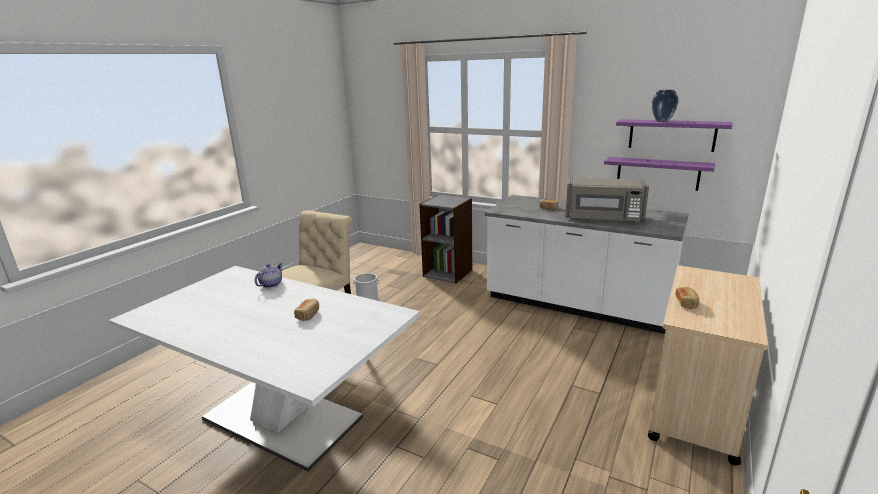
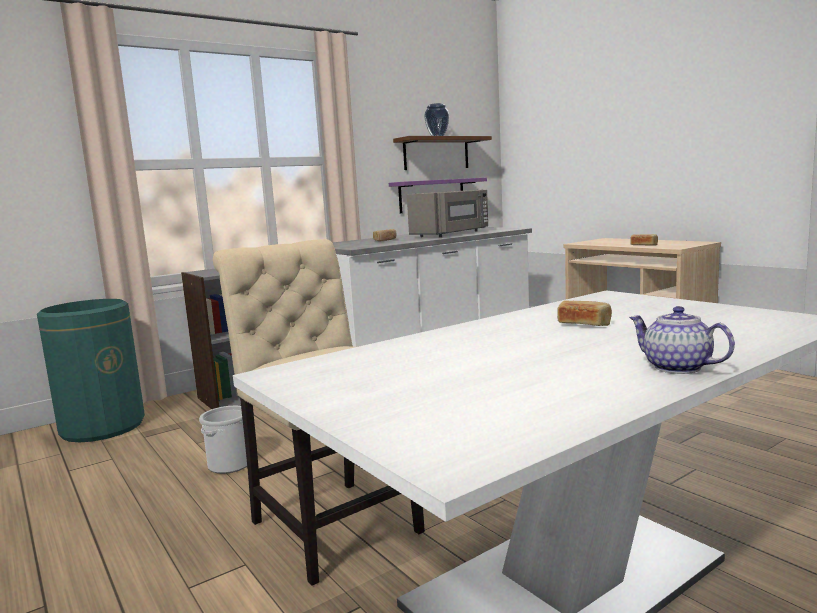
camera: 65 degrees left, 10 degrees down
(271, 284) = (412, 345): teapot -> teapot (676, 367)
(393, 259) = (103, 427): none -> green trash can
(671, 135) = (436, 153): purple shelf -> brown shelf

